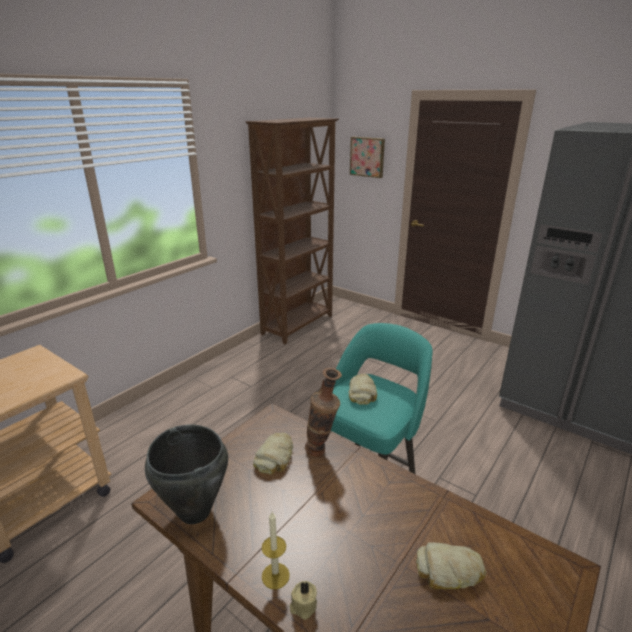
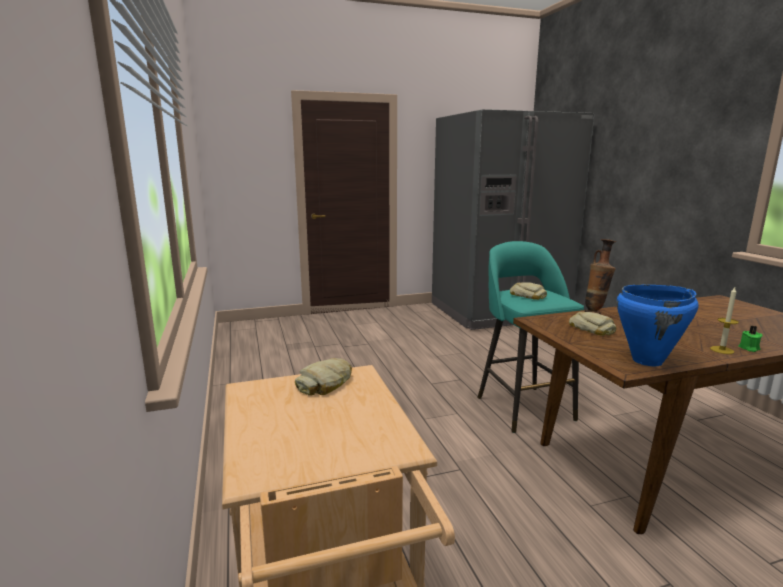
camera: 55 degrees left, 10 degrees down
(194, 512) = (648, 361): black cooking pot -> blue cooking pot
(298, 325) = (240, 352): brown bookcase -> none
(303, 606) = (748, 348): beige candle -> green candle
(367, 157) = (248, 156): picture -> none
(449, 571) = (722, 316): bread -> bread (326, 383)

